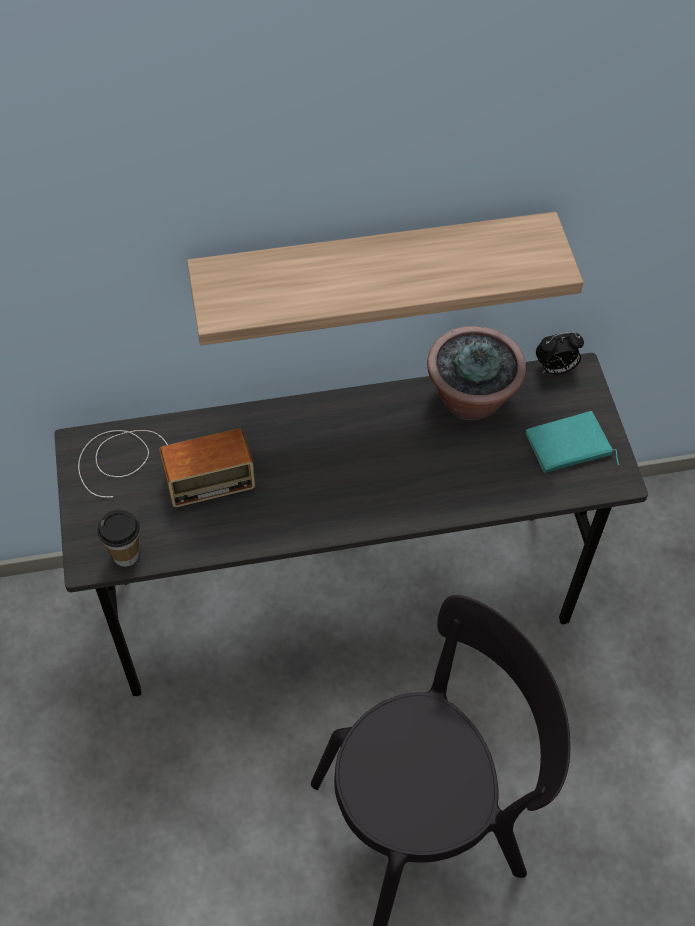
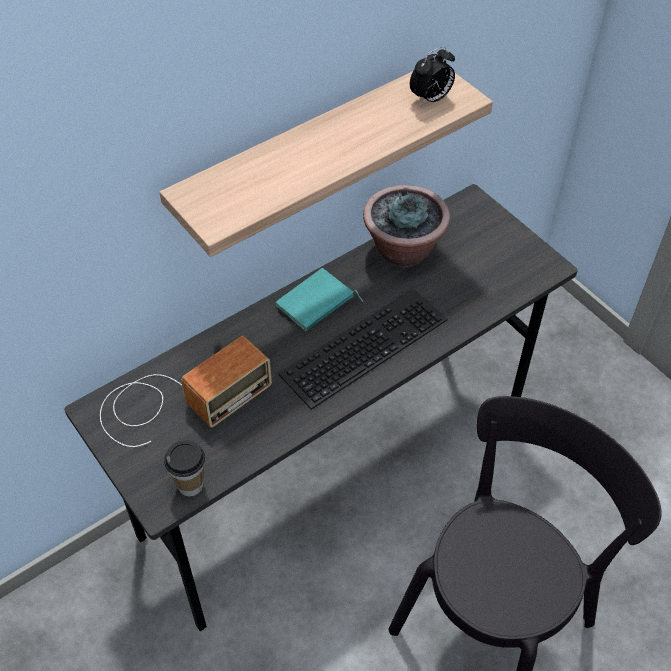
camera: 25 degrees left, 5 degrees down
(370, 483) = (363, 343): none -> keyboard
(555, 369) = (453, 205): alarm clock -> alarm clock (431, 99)
(568, 447) = (499, 257): turquoise book -> turquoise book (316, 304)

